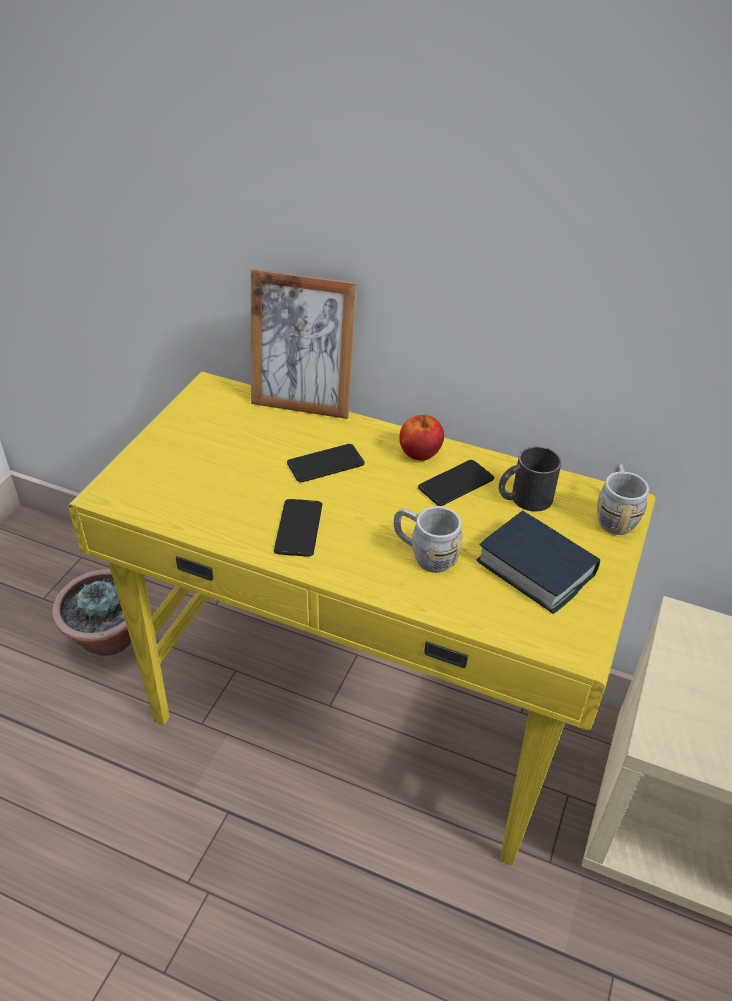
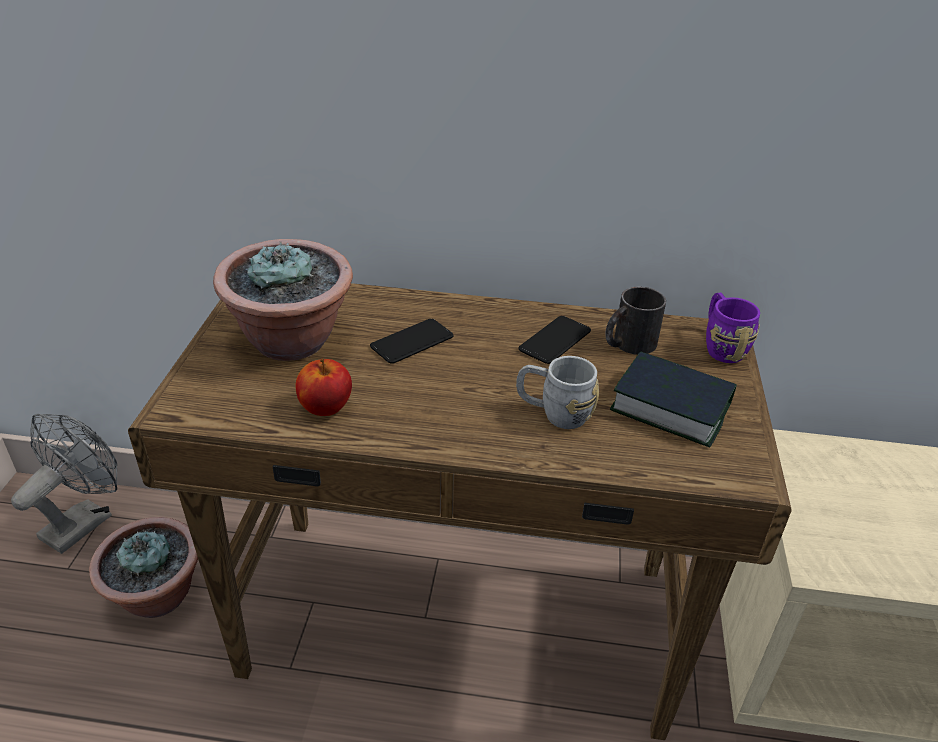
camera: 15 degrees left, 5 degrees down
(65, 559) = (84, 520): none -> grey fan
(223, 446) = (292, 341): none -> potted plant
(298, 528) = (409, 409): phone -> none
(303, 403) = (363, 287): picture frame -> none
(362, 715) = (463, 619): yellow console table -> brown console table
(419, 454) = (506, 318): apple -> apple (325, 407)
(614, 515) = (721, 346): grey mug -> purple mug

